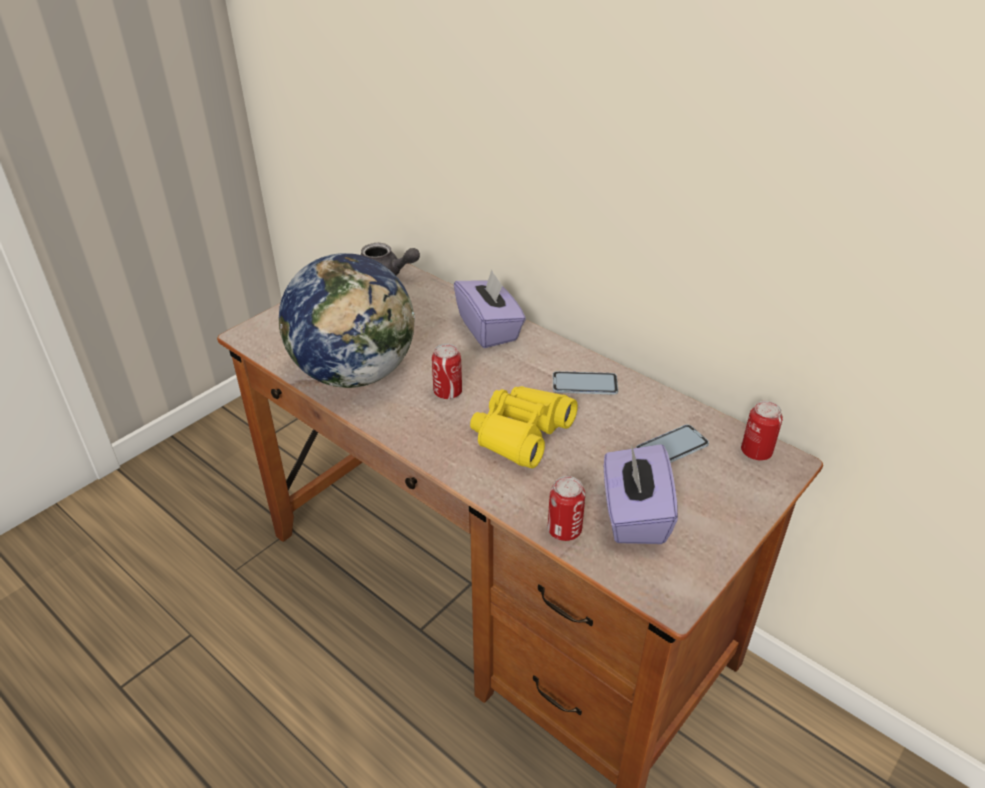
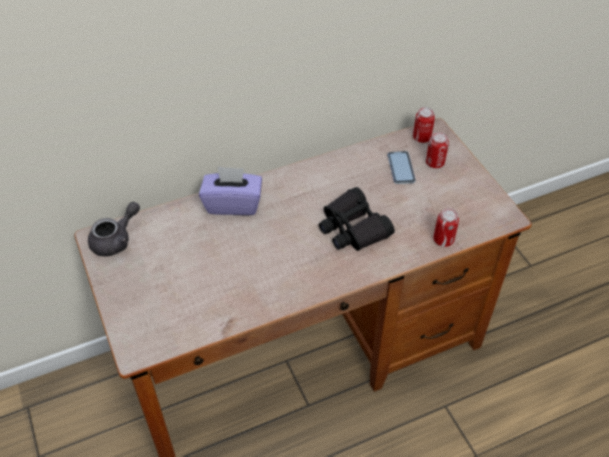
camera: 65 degrees left, 10 degrees up
(355, 373) = (235, 295): globe -> none
(447, 392) = (290, 250): can -> can (435, 163)
(521, 433) = (353, 228): yellow binoculars -> black binoculars
(584, 384) = (323, 181): phone -> none
(633, 515) = (445, 206): purple tissue box -> none

